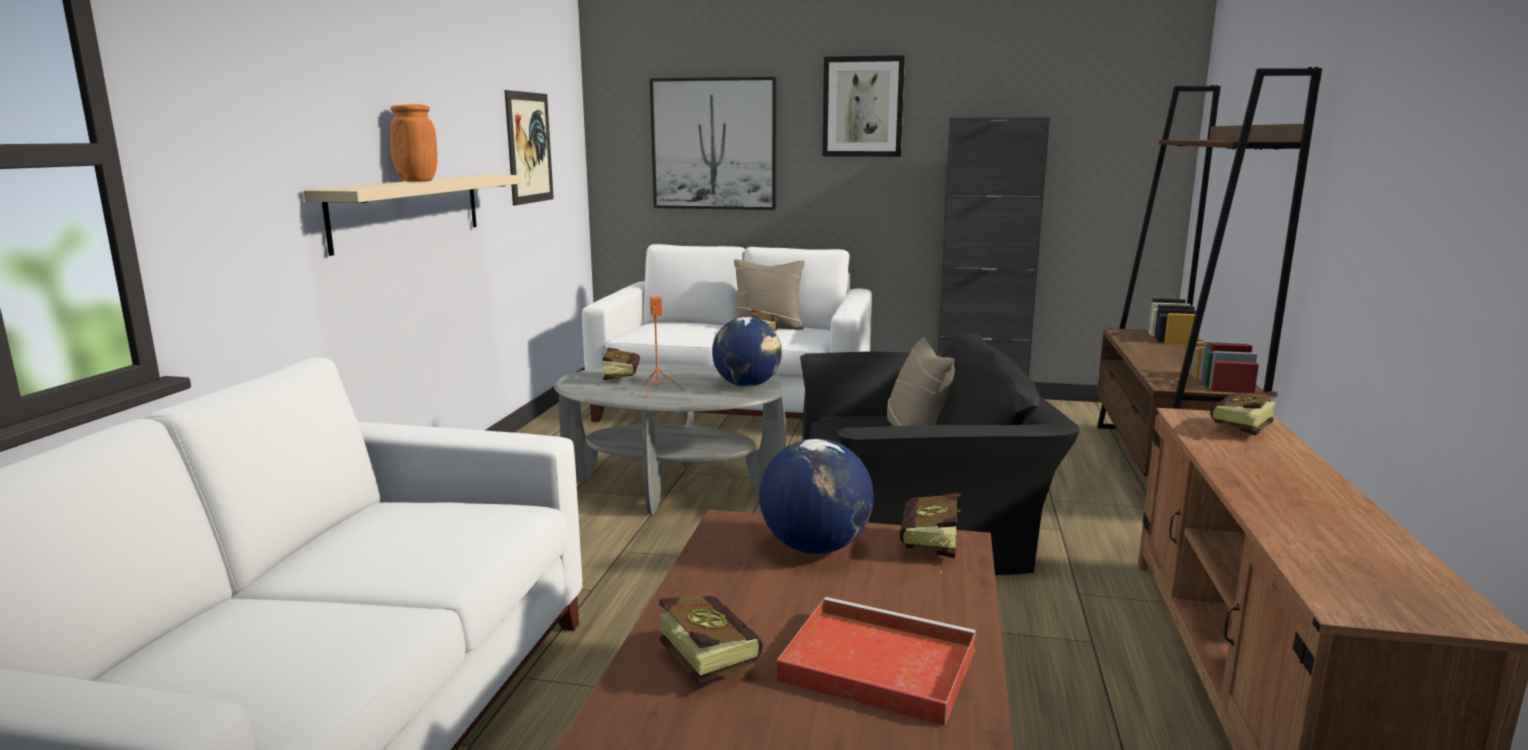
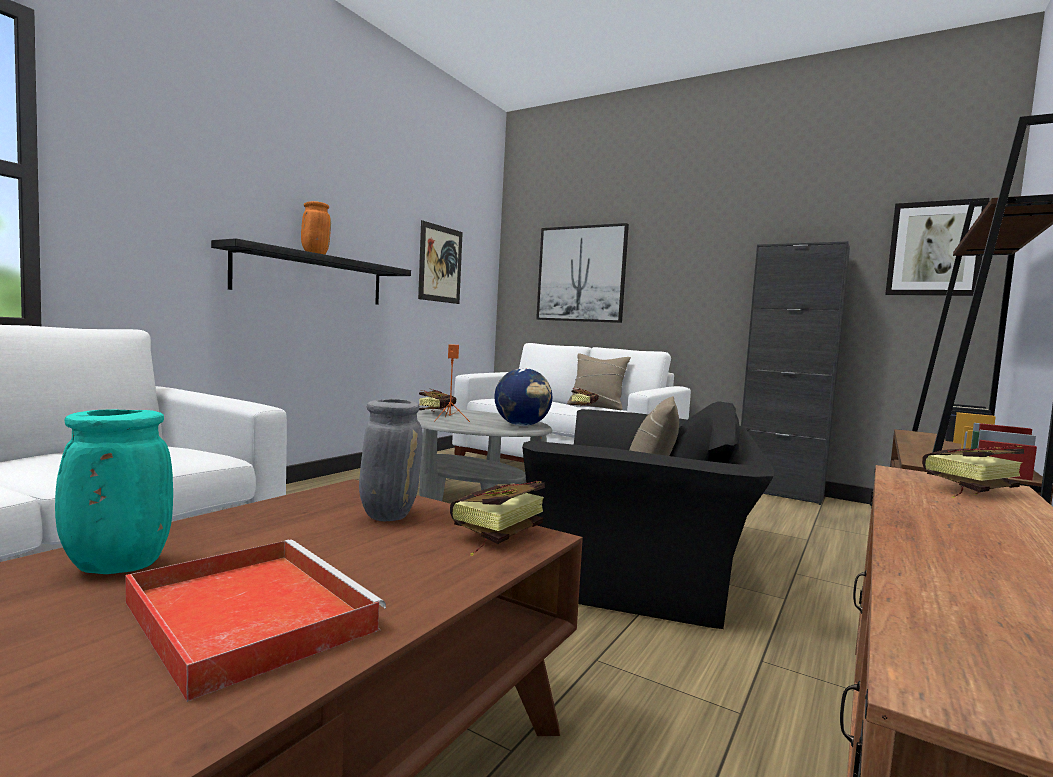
camera: 20 degrees right, 10 degrees down
(408, 210) = (312, 277): beige shelf -> black shelf
(703, 657) = (114, 567): book -> turquoise vase
(815, 547) = (388, 515): globe -> grey vase
(863, 107) = (692, 243): picture -> picture (934, 249)

